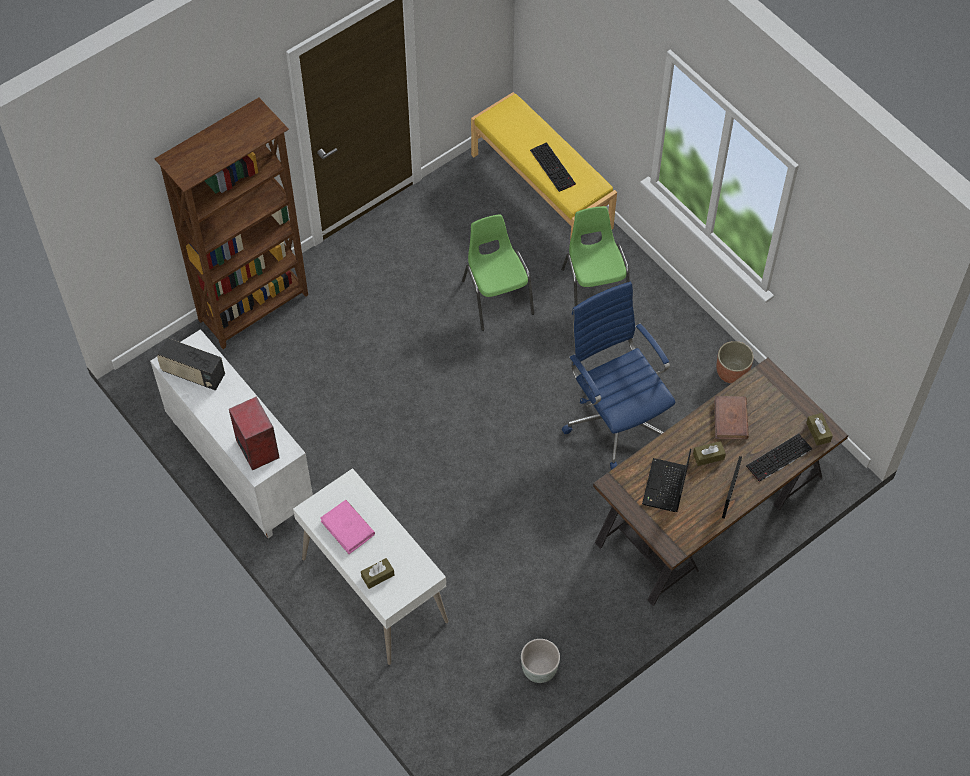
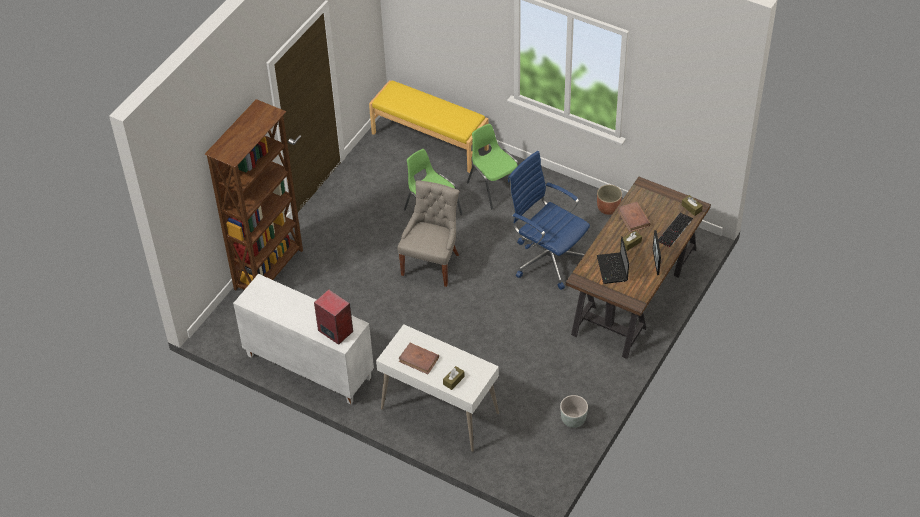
camera: 20 degrees left, 10 degrees down
(193, 374) = (267, 301): radio -> none
(348, 528) = (419, 359): pink book -> brown book
(462, 372) = (432, 263): none -> grey chair
(553, 167) = (440, 115): keyboard -> none

